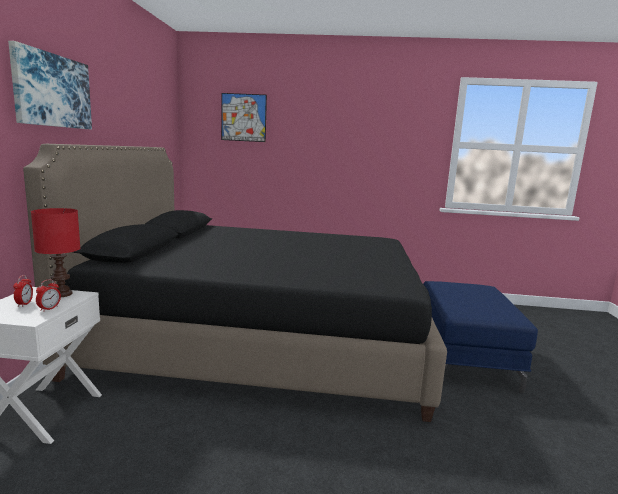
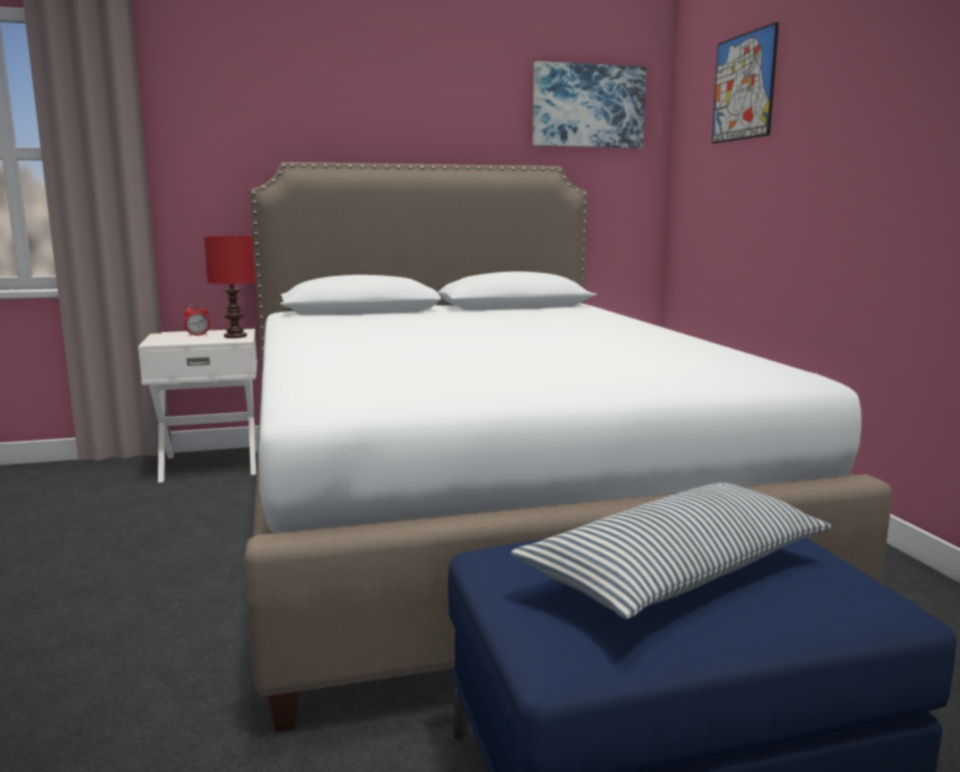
camera: 70 degrees right, 0 degrees up
(49, 308) = (188, 341): alarm clock -> none
(52, 90) = (320, 98): picture -> picture (587, 106)
(262, 340) = (483, 517): black bed -> white bed
(475, 297) = (675, 573): none -> pillow

